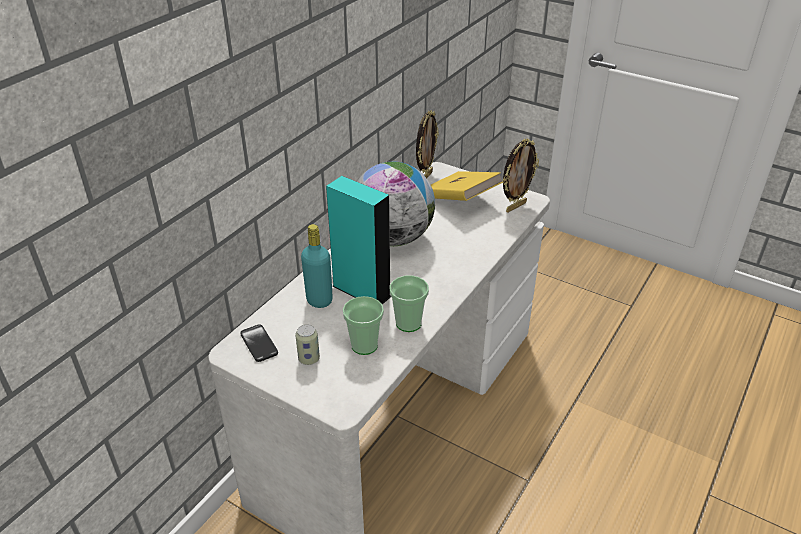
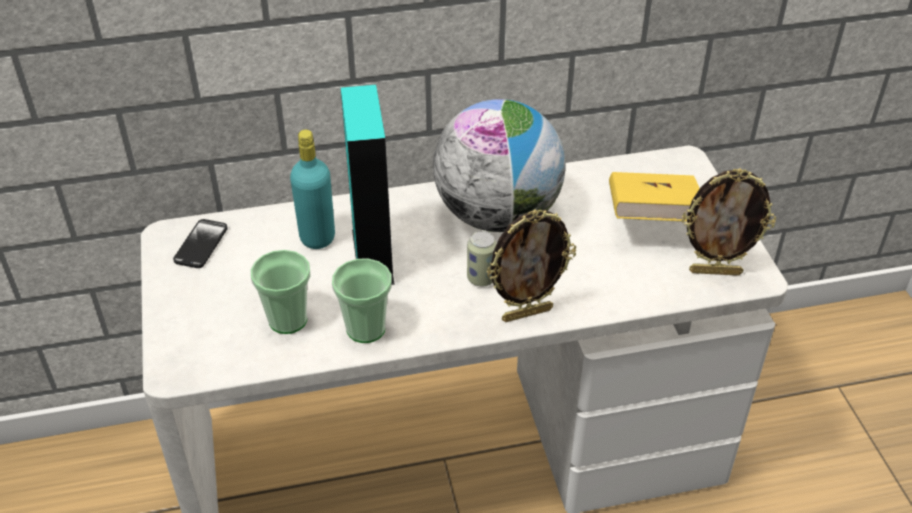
camera: 45 degrees right, 5 degrees up
(309, 359) = (219, 294): can -> can (481, 278)
(425, 177) = (652, 160): picture frame -> picture frame (526, 313)

